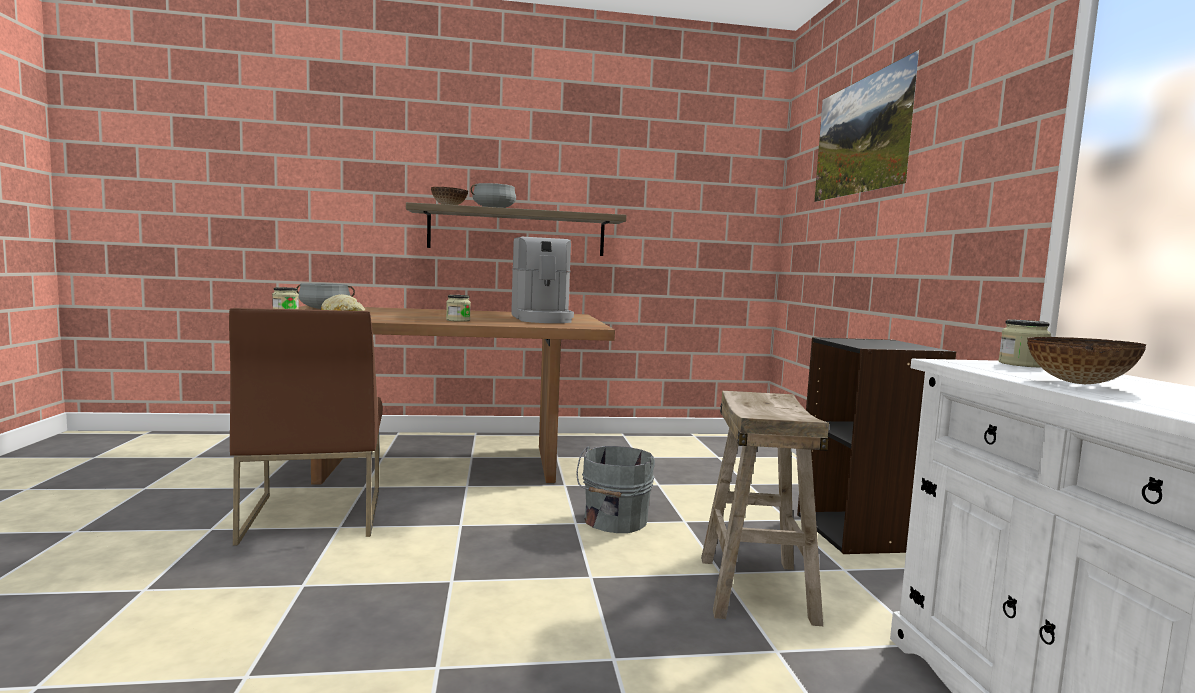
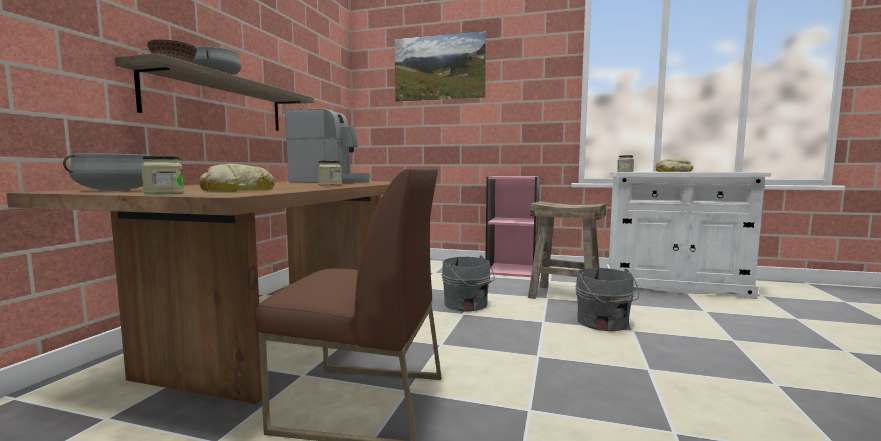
camera: 65 degrees left, 0 degrees up
(627, 628) = (603, 323): none -> grey bucket
(863, 532) = (512, 270): black bookcase -> pink bookcase
(1077, 383) = (672, 171): bowl -> bread

